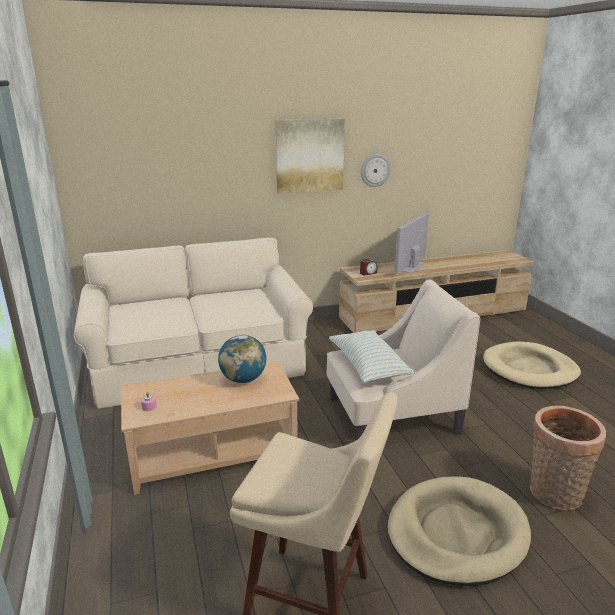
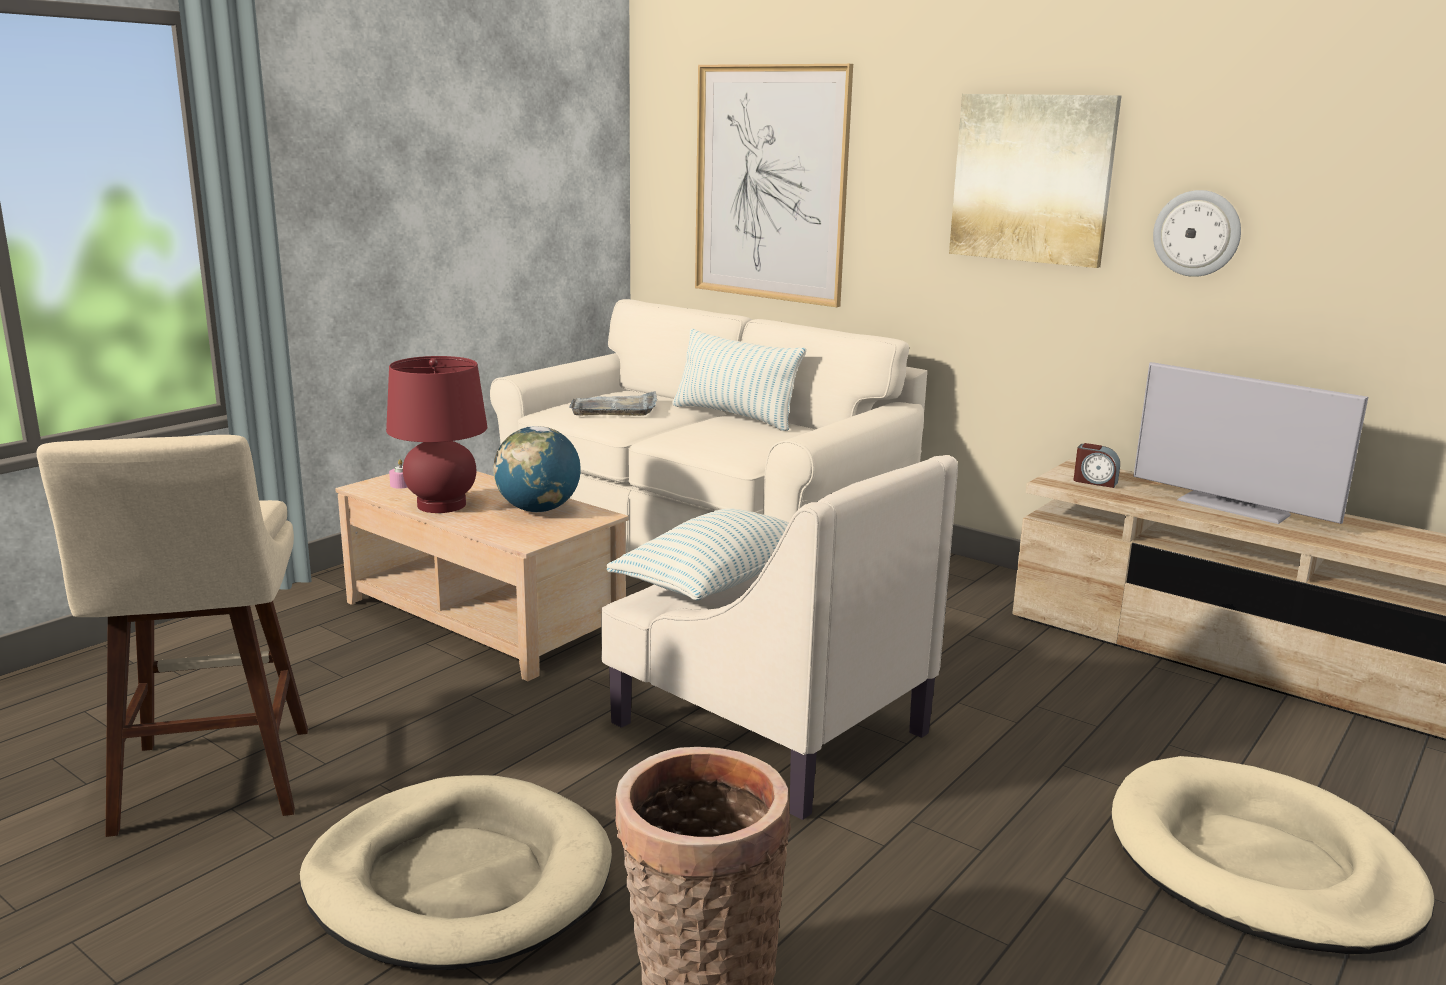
camera: 55 degrees right, 5 degrees down
(149, 316) = (614, 408): none -> grey tray
(167, 172) = (770, 184): none -> picture
(201, 403) = (441, 505): none -> red table lamp
(206, 297) = (734, 416): none -> pillow
(412, 267) = (1233, 507): television -> television turned 135 degrees counterclockwise

